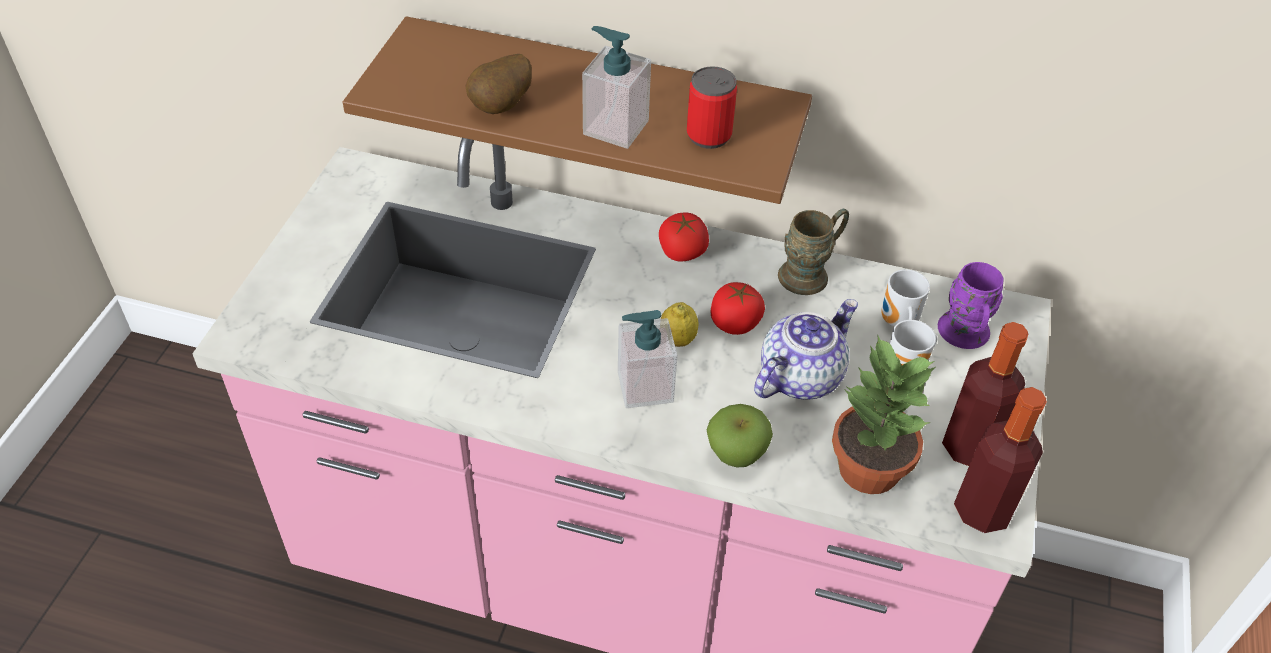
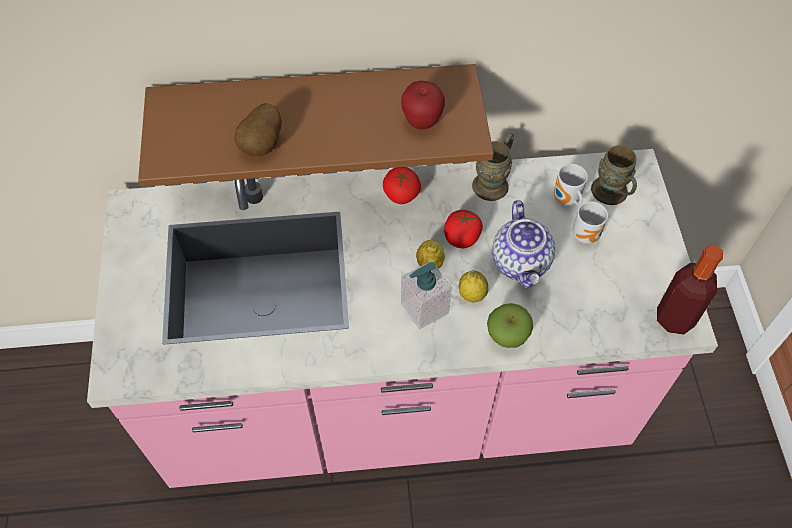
camera: 20 degrees left, 10 degrees up
(615, 127) = (353, 136): soap dispenser -> none
(708, 135) = (422, 122): can -> apple
(715, 391) = (472, 295): none -> lemon
(800, 376) = (521, 262): teapot -> teapot turned 150 degrees clockwise
(867, 468) = (592, 315): potted plant -> none
(965, 337) = (612, 196): purple mug -> brown mug
(969, 447) = (648, 276): bottle -> none

